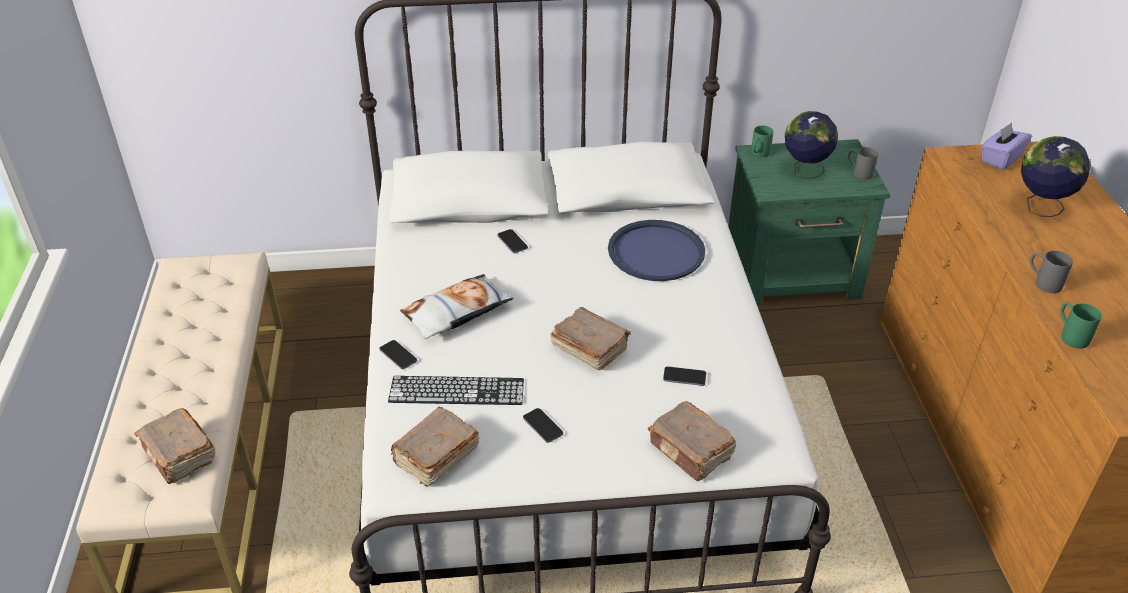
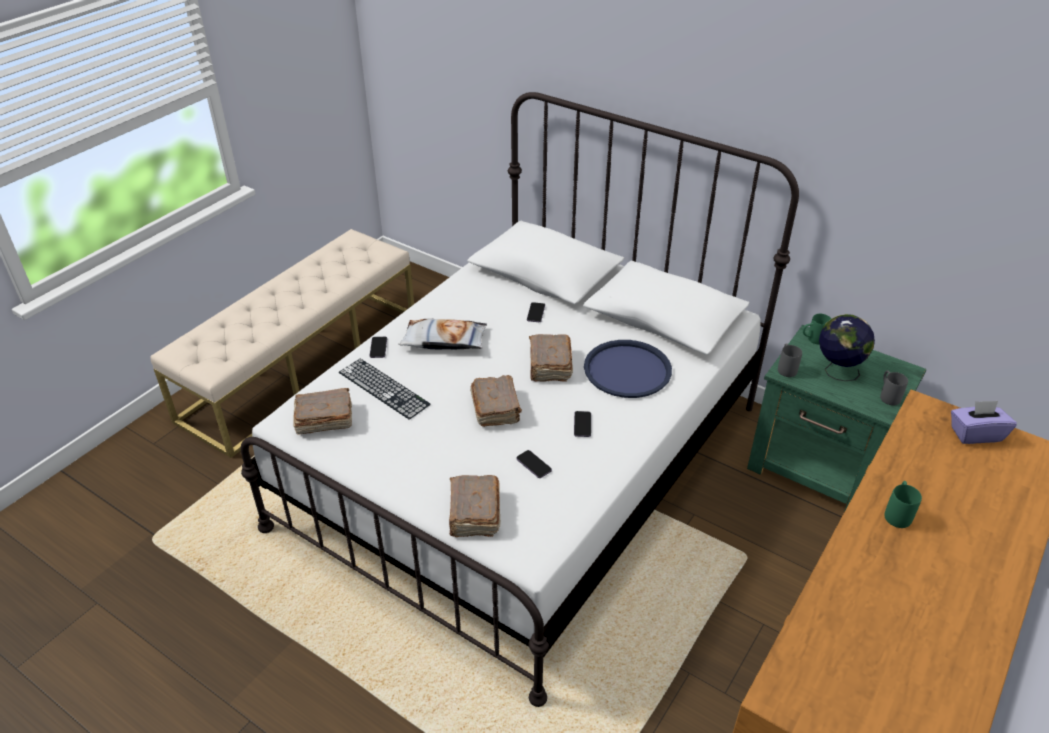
camera: 40 degrees right, 0 degrees up
(179, 455) = (230, 346): brown book -> brown book (549, 366)
(542, 426) = (404, 440): phone -> phone (582, 425)
(1040, 208) = (954, 493): globe -> none
(1042, 282) = (858, 550): grey mug -> grey mug (786, 368)
(1070, 335) = (818, 604): green mug -> green mug (897, 513)

